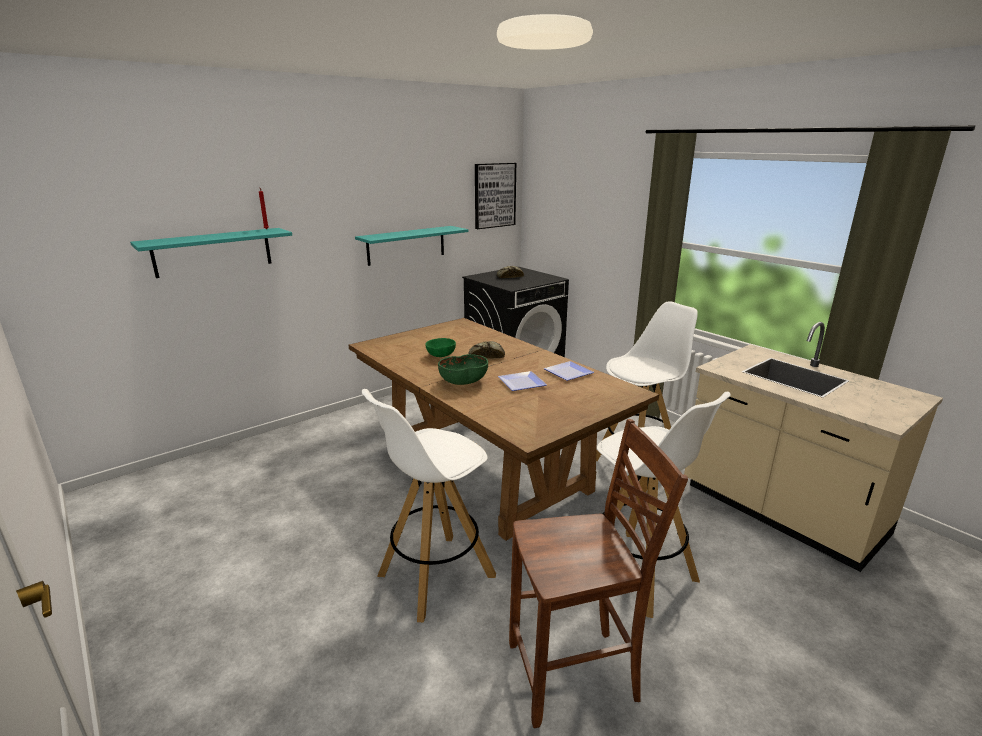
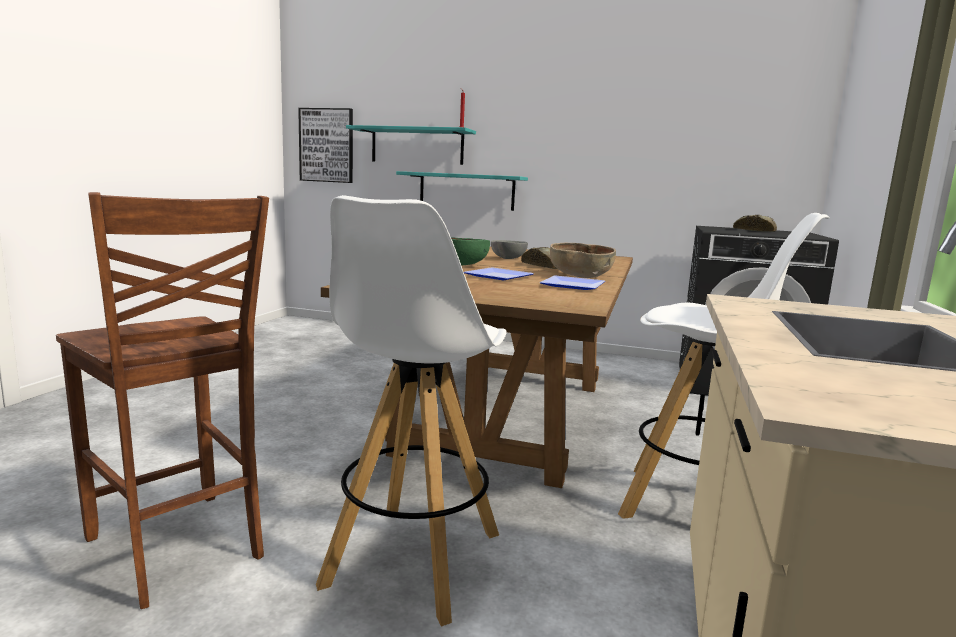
camera: 55 degrees right, 10 degrees down
(406, 245) = (618, 170): turquoise shelf -> turquoise shelf (466, 191)
(435, 576) = (293, 437): white stool -> none
(440, 356) = (507, 258): green bowl -> grey bowl
(494, 195) = (776, 120): picture -> picture (326, 145)
(536, 359) = (580, 276): none -> brown bowl

